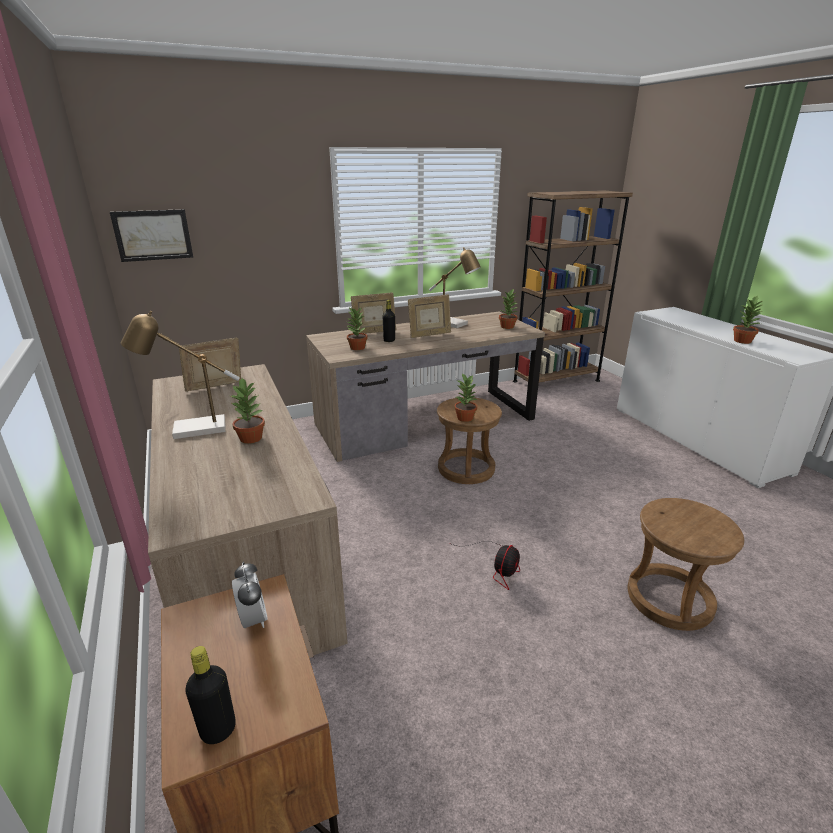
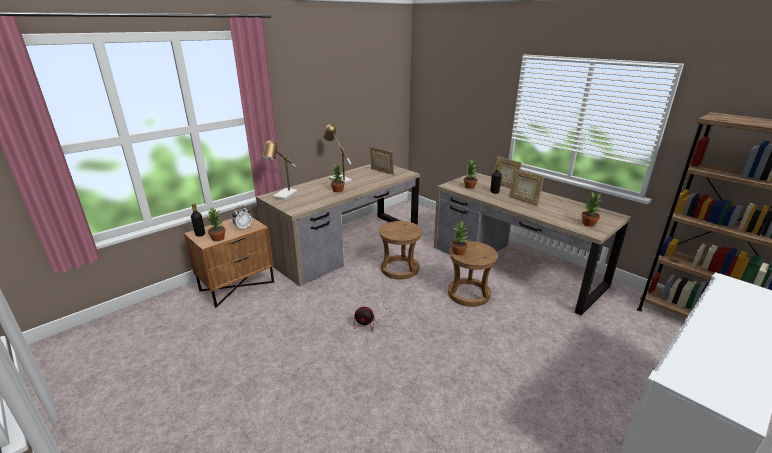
camera: 70 degrees right, 0 degrees up
(153, 235) = (427, 94): picture -> none
(454, 324) = (562, 205): table lamp -> table lamp (284, 196)
(670, 599) = (379, 404): brown stool -> brown stool (400, 269)
(743, 341) = (702, 343): potted plant -> potted plant (218, 238)

